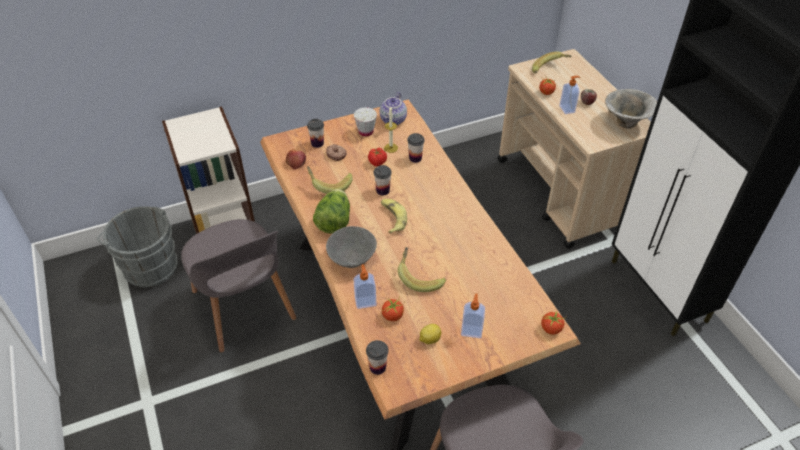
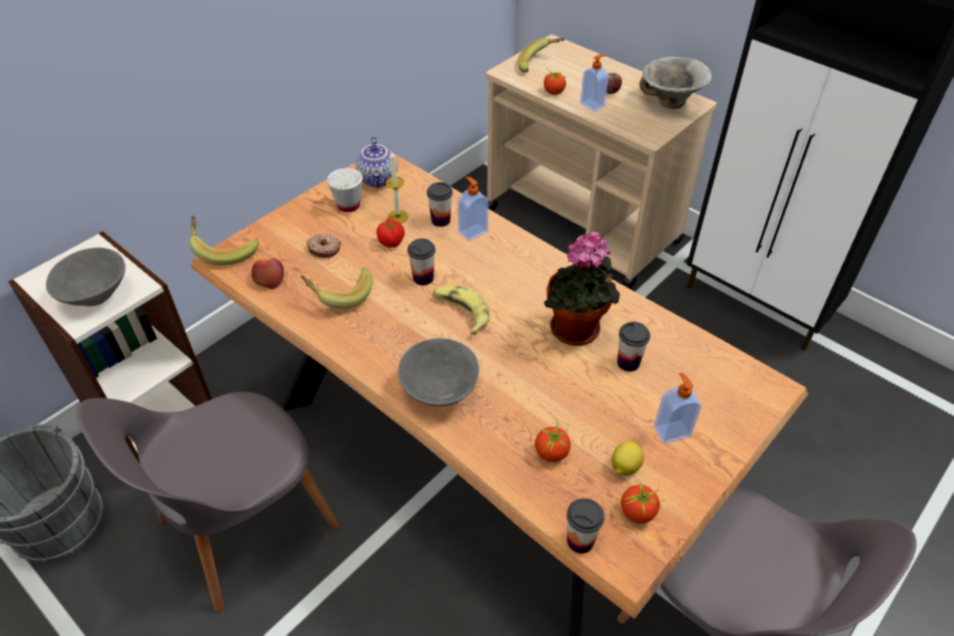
camera: 25 degrees left, 0 degrees up
(200, 143) = (95, 295): none -> grey bowl
(244, 307) = (243, 527): grey chair -> grey chair turned 105 degrees clockwise
(317, 143) = (286, 242): cup -> cup (628, 363)
(334, 221) = (379, 345): lettuce -> none
(365, 301) = (498, 447): soap dispenser -> soap dispenser (472, 232)
(420, 277) = (553, 381): banana -> banana (224, 250)
(454, 254) = (577, 332): none -> potted plant
(551, 329) = (767, 387): tomato -> tomato (638, 512)

